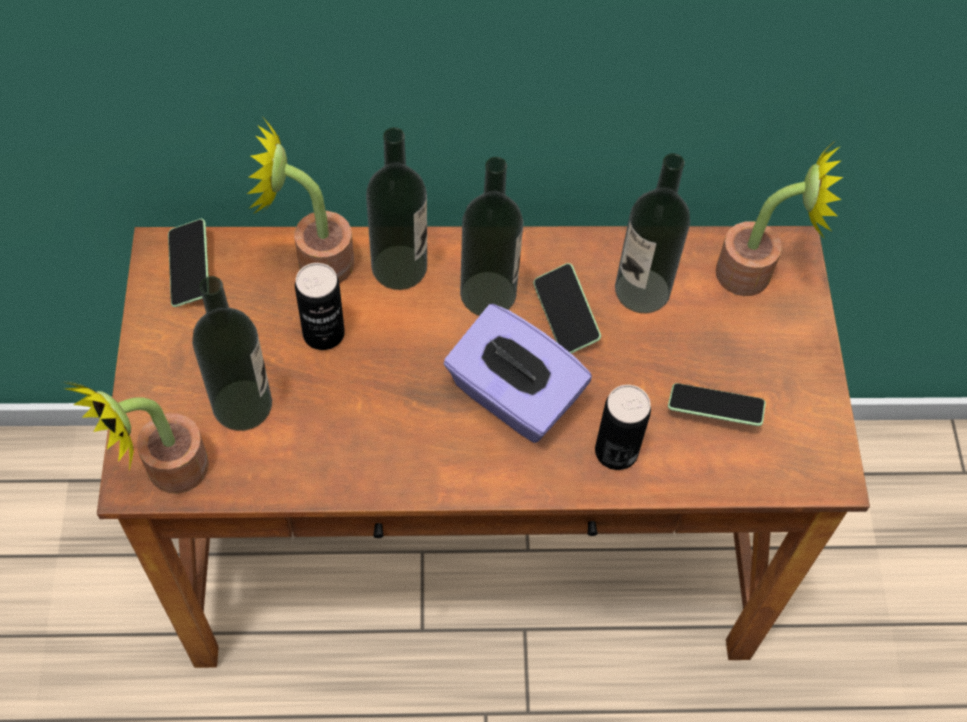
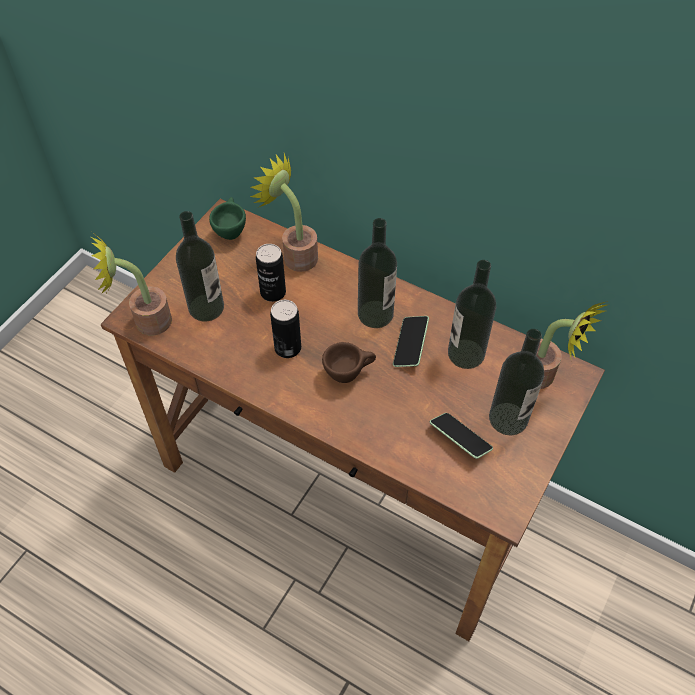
camera: 35 degrees right, 5 degrees down
(190, 270) = (230, 231): phone -> green cup
(399, 267) = (337, 278): bottle -> bottle (508, 419)
(513, 397) = (349, 373): purple tissue box -> brown cup
(616, 451) = (385, 431): can -> can (288, 348)

